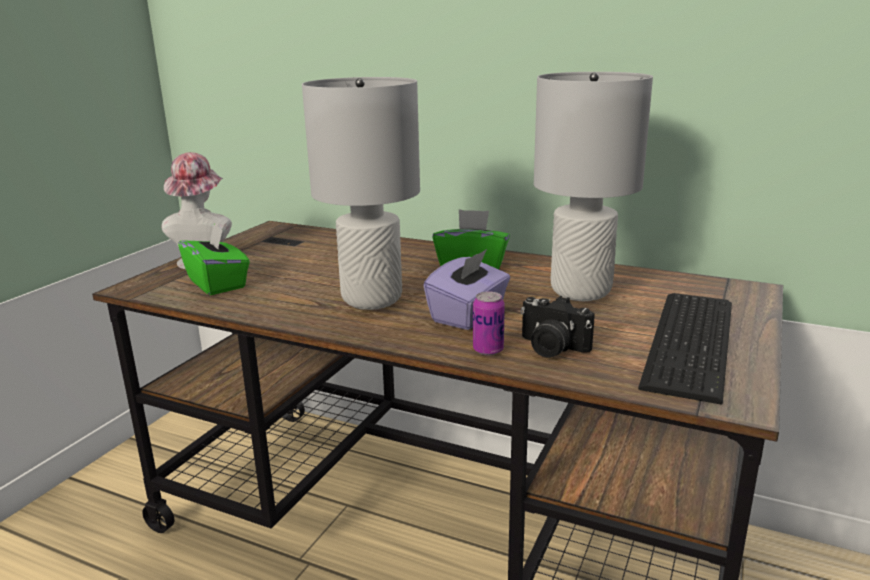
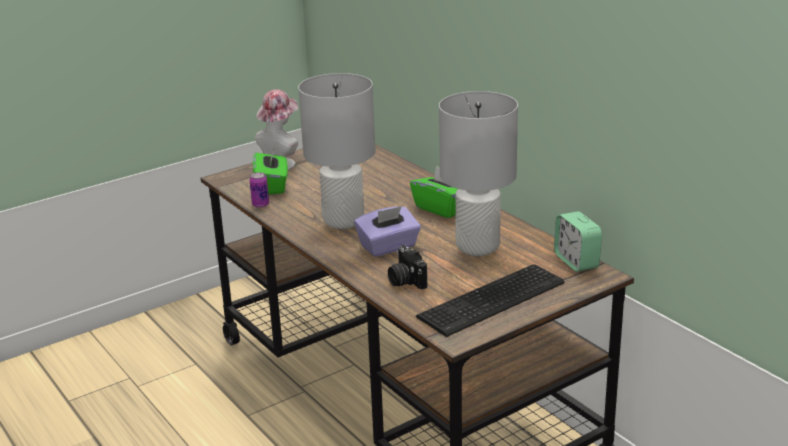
camera: 30 degrees right, 5 degrees up
(488, 350) = (369, 272): can -> can (260, 205)
(702, 283) = (576, 261): none -> alarm clock

